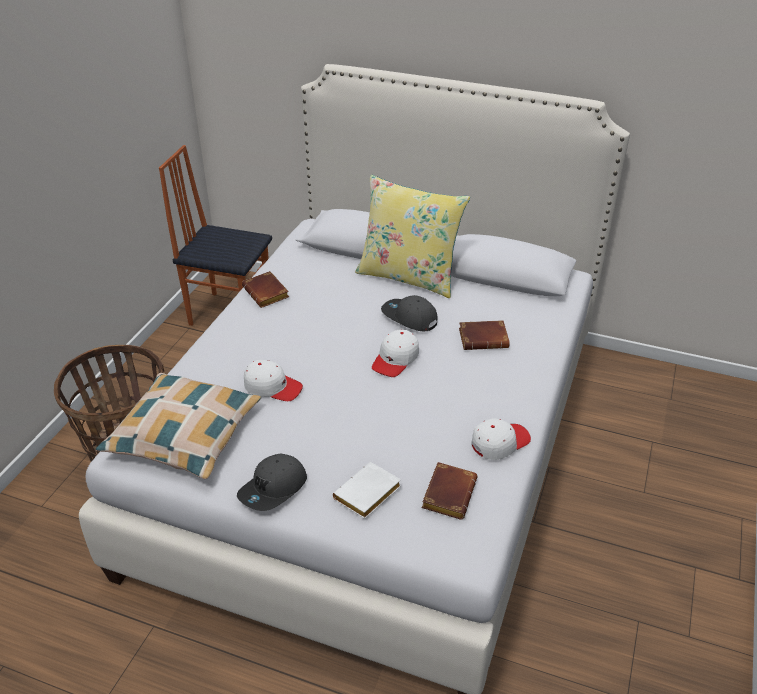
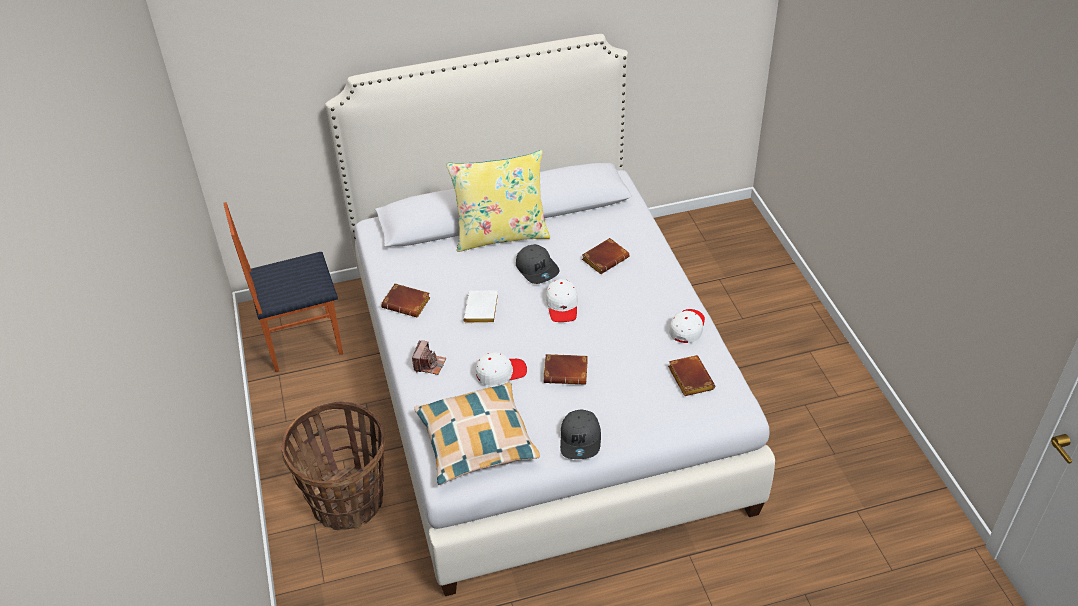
camera: 35 degrees left, 5 degrees up
(225, 349) = (429, 364): none -> camera
(332, 419) = (567, 372): none -> brown book
(367, 496) = (644, 408): white book -> white book (482, 311)
(409, 318) = (537, 269): grey cap -> grey cap turned 120 degrees counterclockwise

